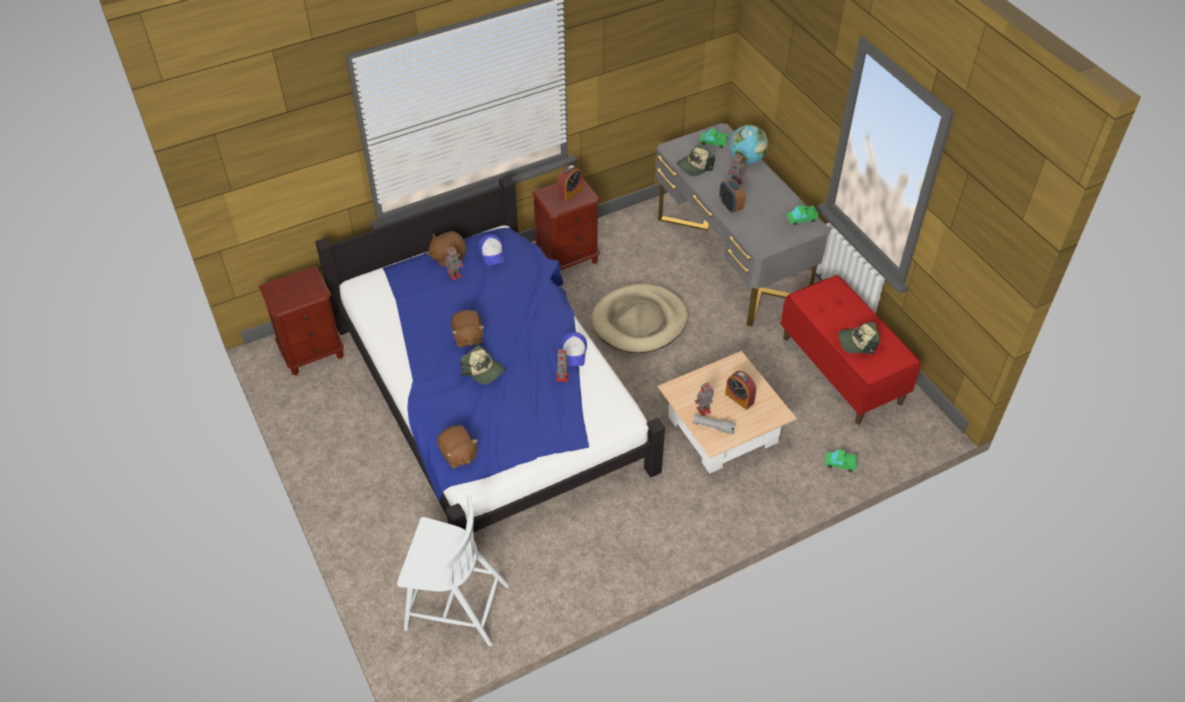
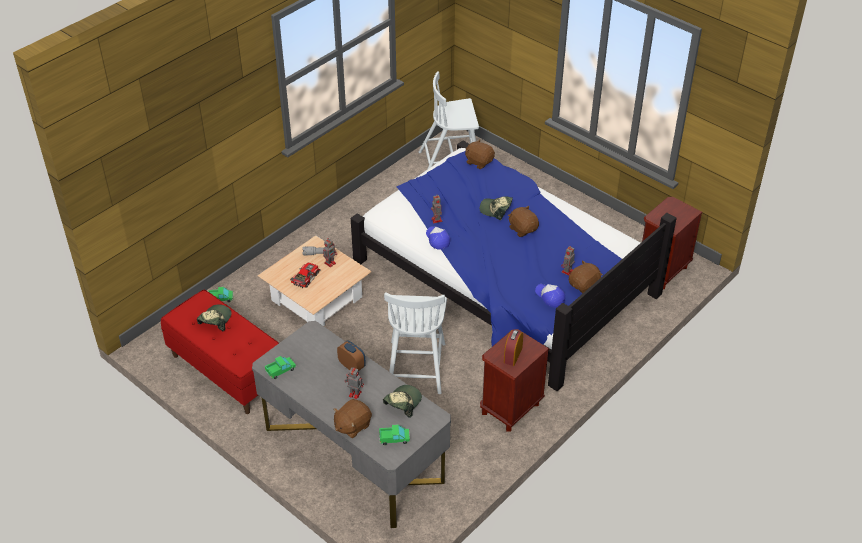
camera: 160 degrees right, 5 degrees down
(639, 322) = (416, 366): beige dog bed -> white chair
(739, 398) = (305, 277): alarm clock -> toy car
(746, 159) = (352, 426): globe -> brown plush toy
(857, 342) = (215, 320): cap -> cap turned 45 degrees counterclockwise

